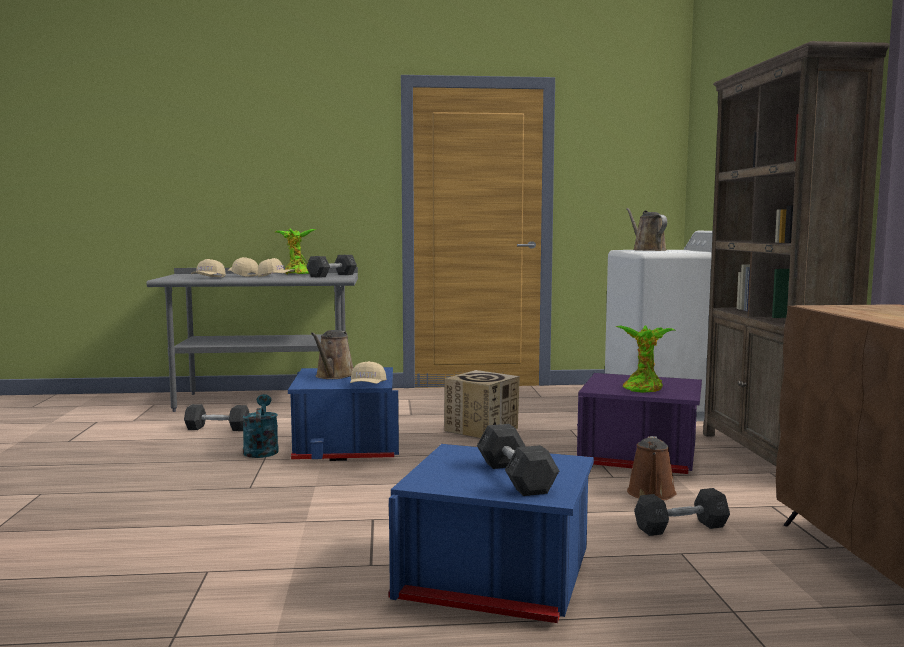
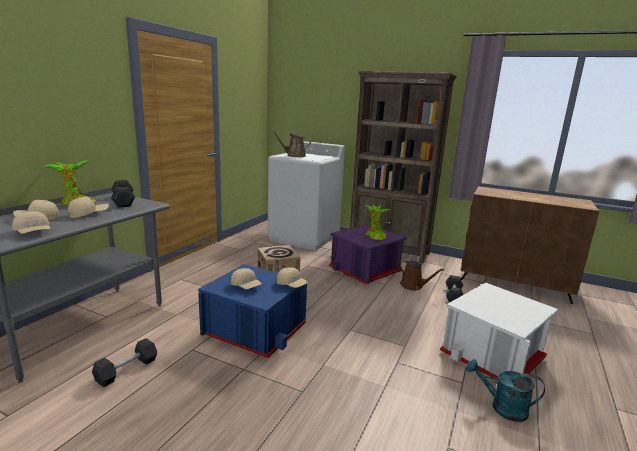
camera: 60 degrees left, 10 degrees up
(261, 450) = (218, 364): turquoise watering can -> turquoise watering can (502, 407)
(333, 376) = (246, 286): brown watering can -> beige cap
(496, 581) = (494, 355): blue storage box -> white storage box
(515, 477) = (513, 306): grey dumbbell -> none

